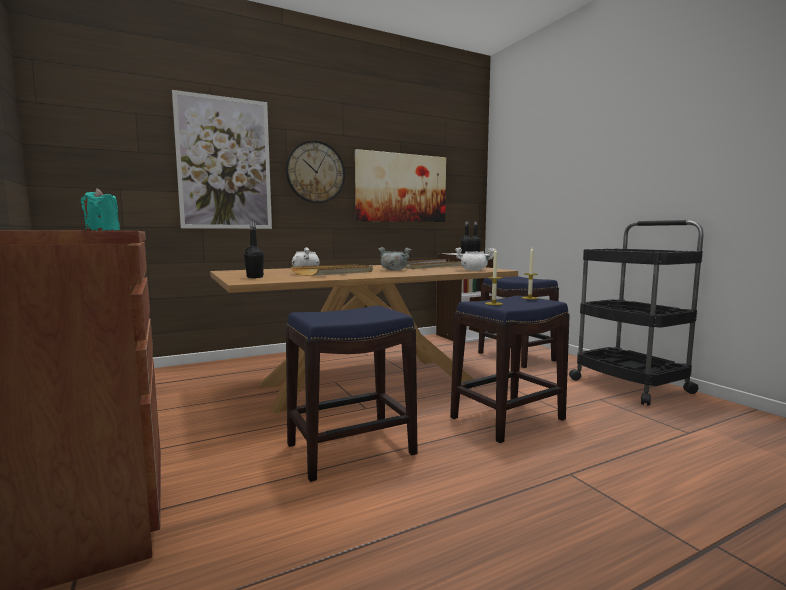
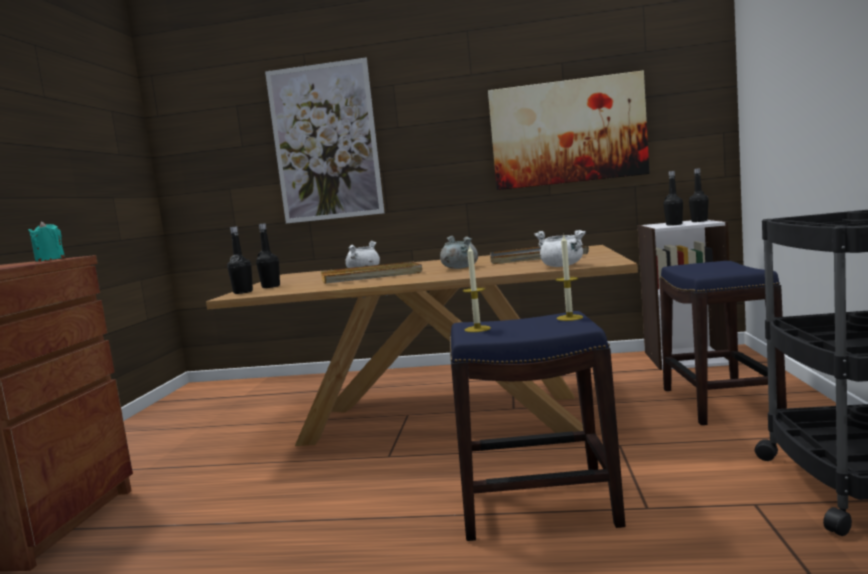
camera: 35 degrees right, 0 degrees up
(242, 280) = (243, 292): none -> black bottle
(315, 172) = (435, 132): wall clock -> none
(350, 450) = (297, 507): stool -> none

